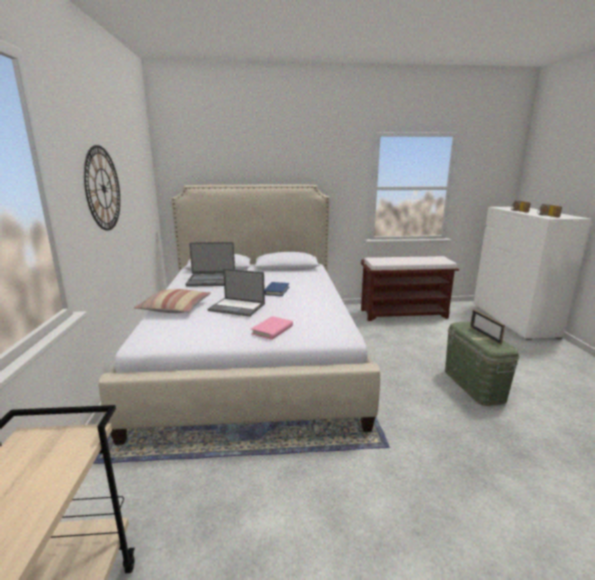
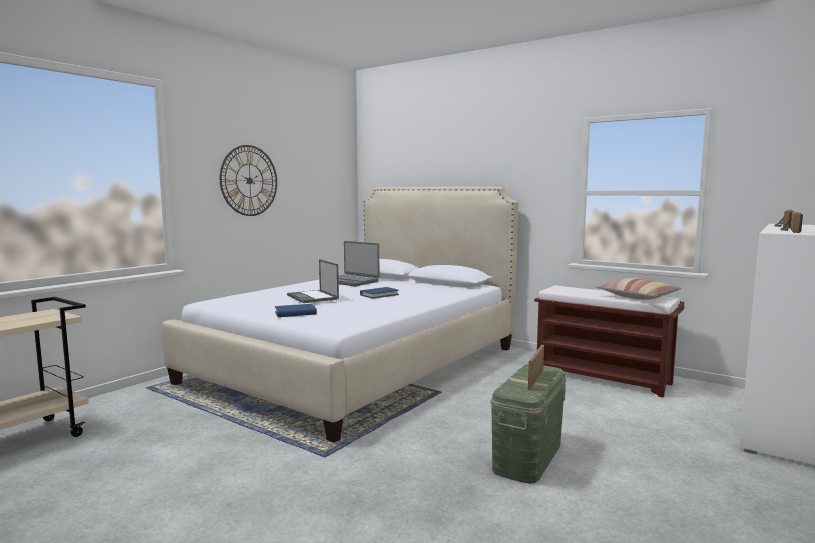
camera: 40 degrees right, 10 degrees down
(175, 308) = (275, 291): pillow -> pillow (638, 297)
(272, 330) = (295, 313): pink book -> blue book

